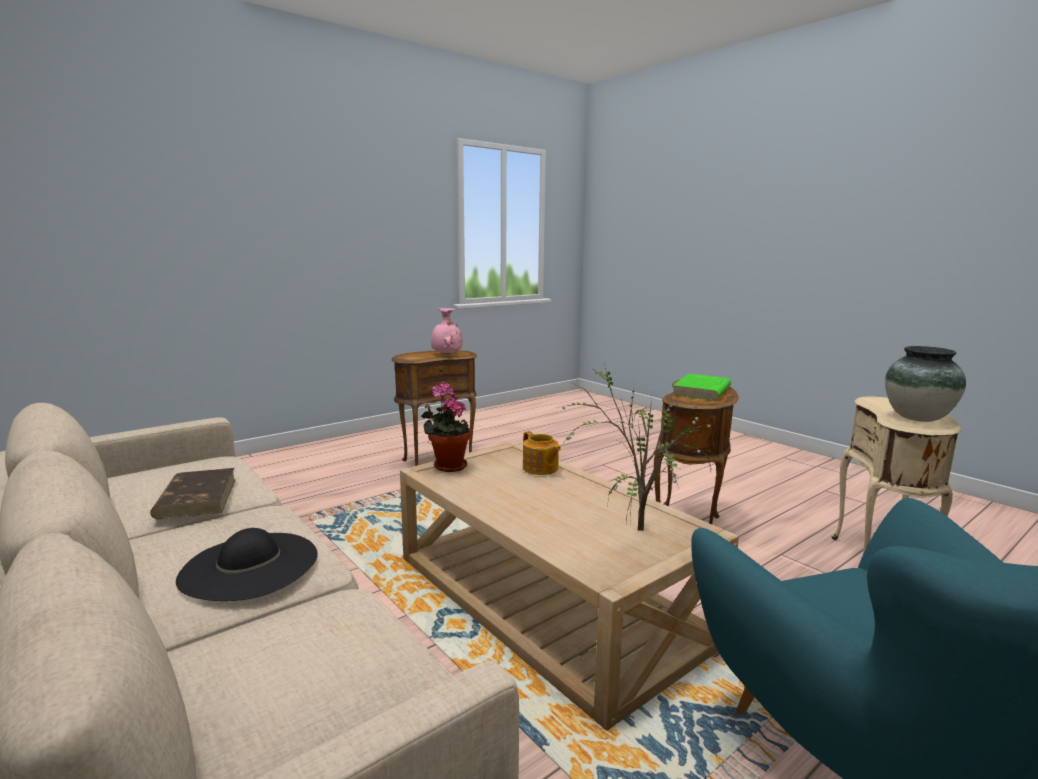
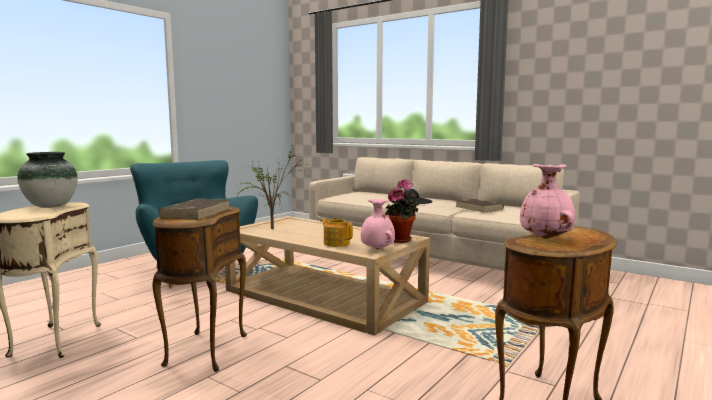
camera: 165 degrees right, 5 degrees down
(497, 453) = (377, 249): none -> pink vase
(701, 391) = (196, 213): green book -> brown book

